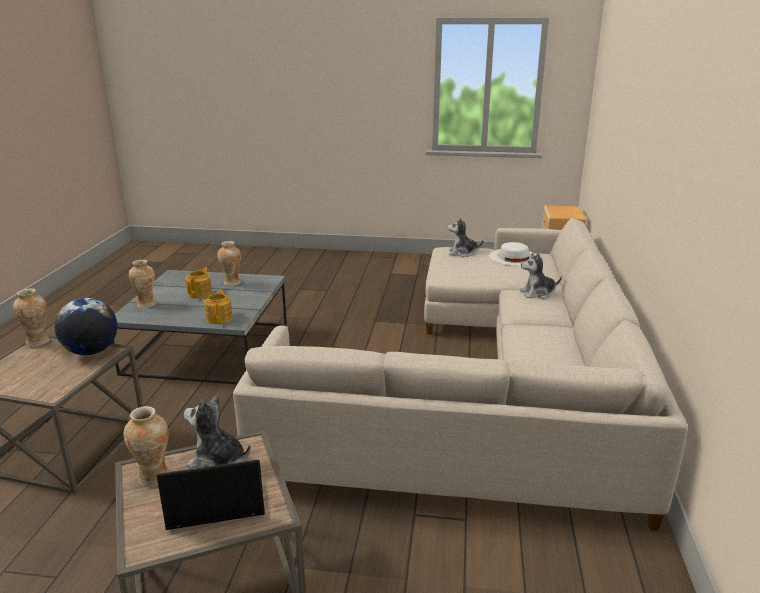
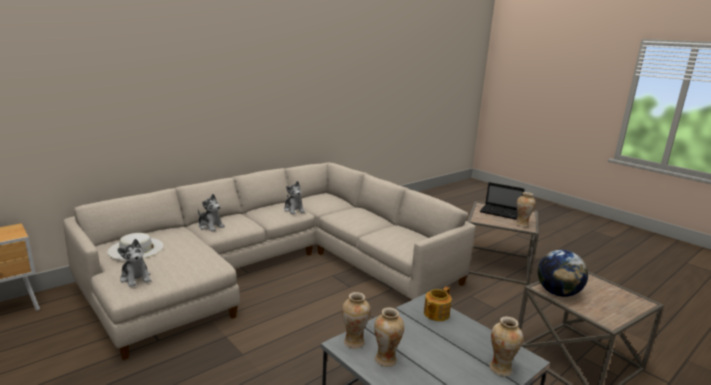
camera: 140 degrees left, 5 degrees down
(38, 341) = (609, 322): vase -> vase (354, 342)
(200, 293) = (432, 359): teapot -> none
(218, 462) = (493, 220): plush toy -> plush toy (294, 210)

